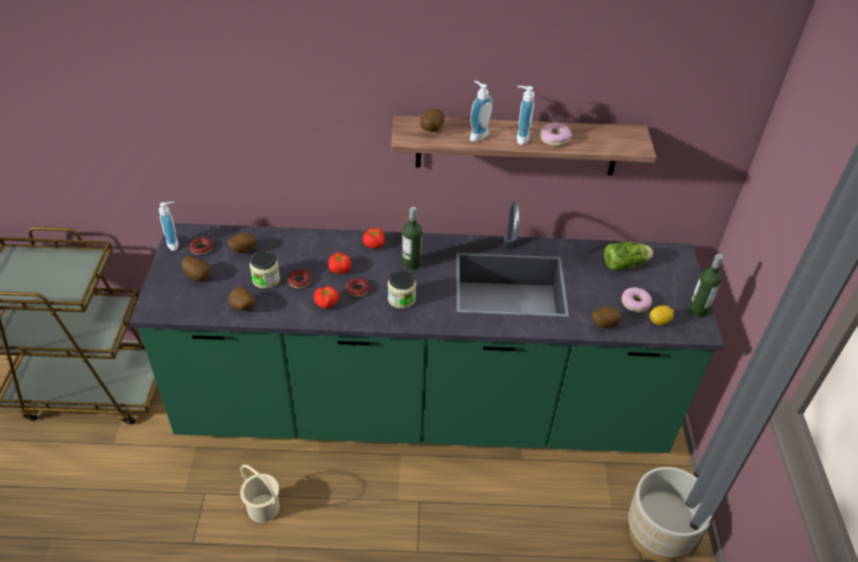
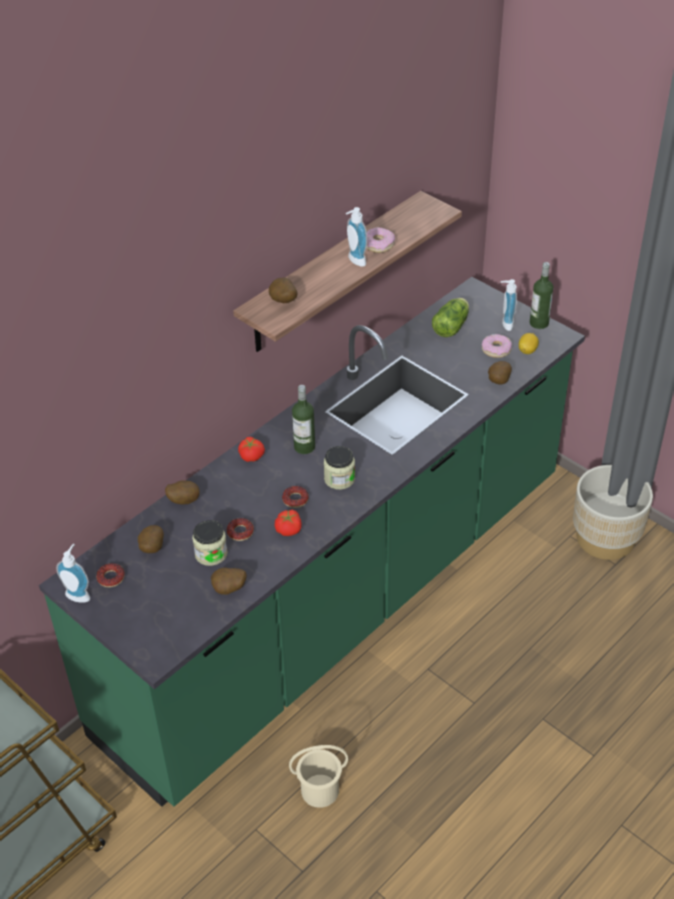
camera: 45 degrees left, 0 degrees up
(199, 276) = (149, 600): potato -> potato (183, 500)
(340, 269) = (257, 496): tomato -> none
(477, 135) = (321, 281): soap dispenser -> soap dispenser (505, 324)

